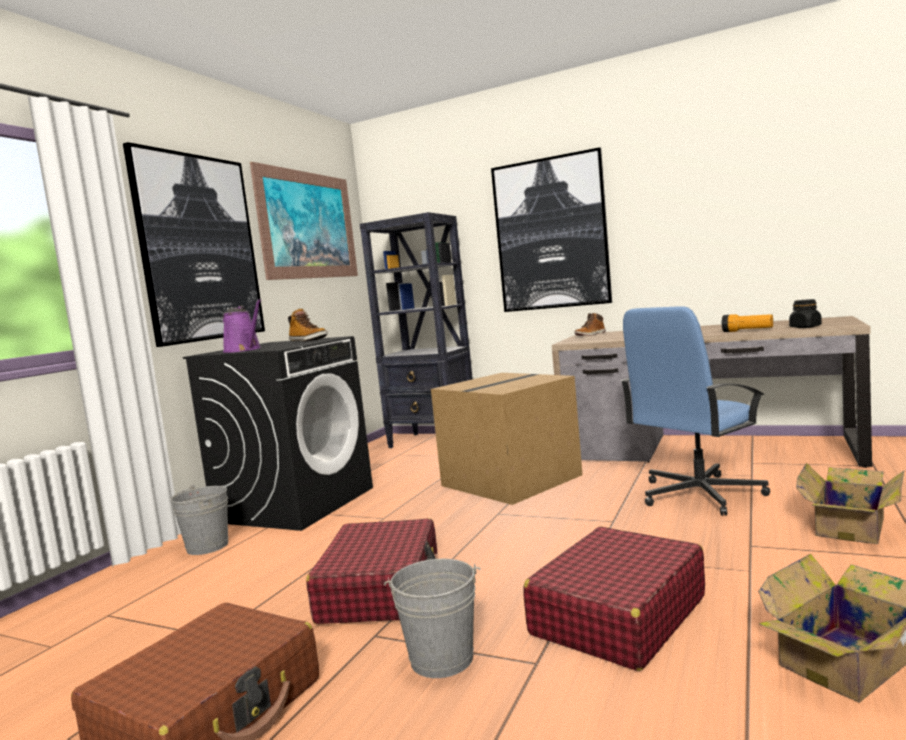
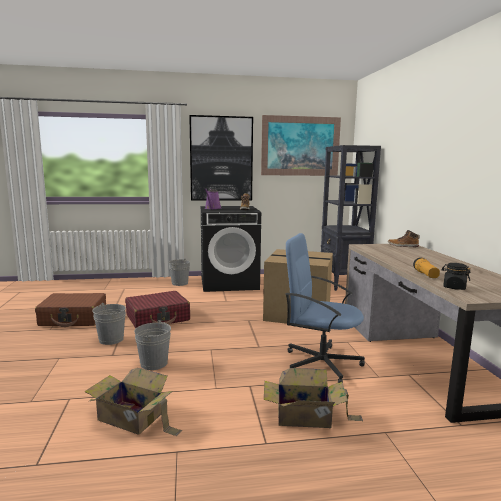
camera: 55 degrees right, 5 degrees up
(551, 234) = (414, 167): picture -> none
(618, 616) = (154, 363): red suitcase -> grey bucket

